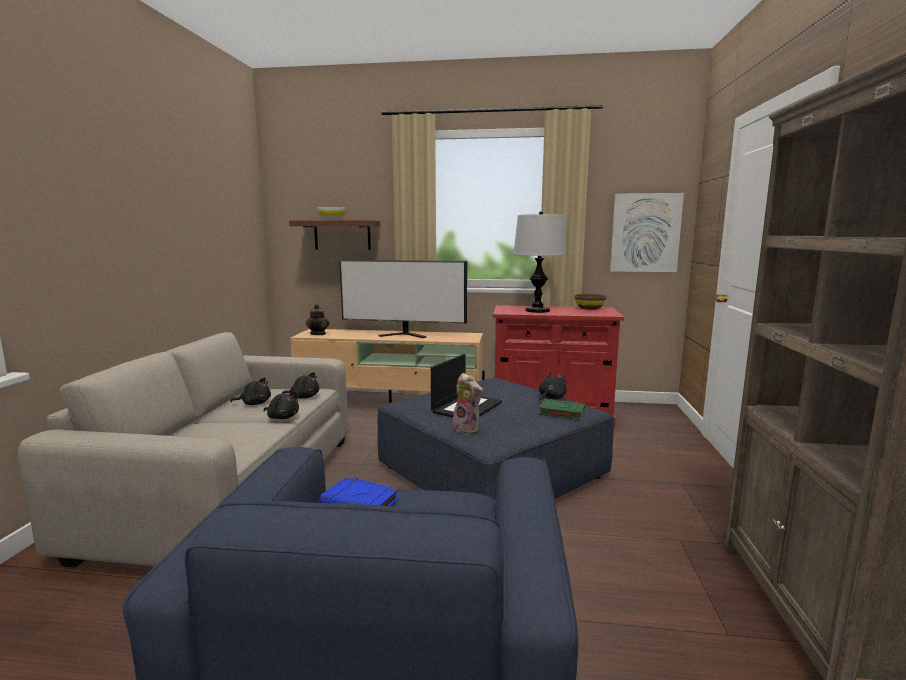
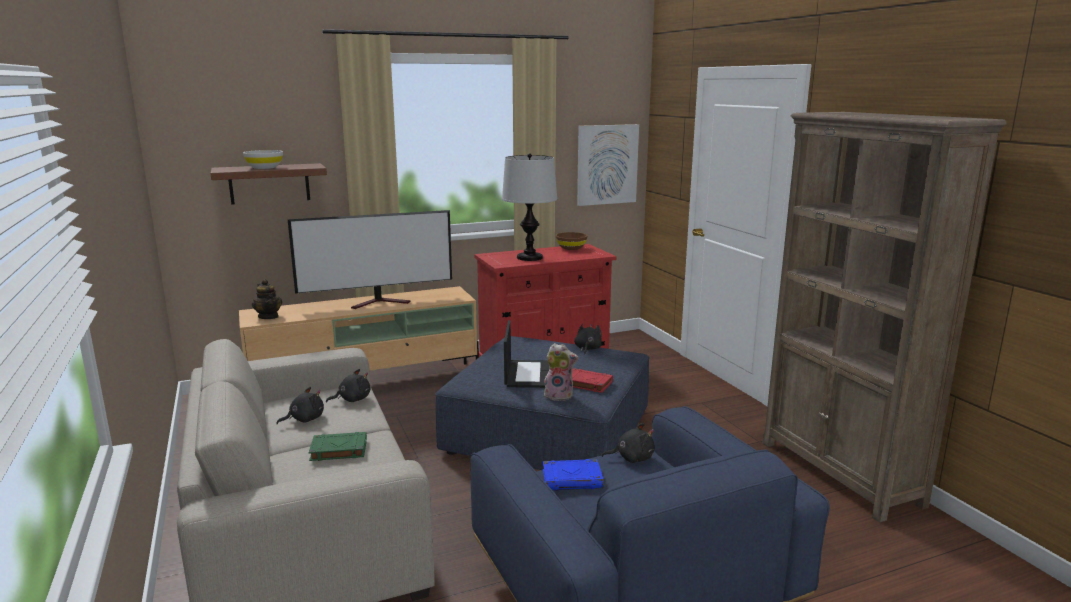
camera: 30 degrees left, 5 degrees up
(282, 417) = (367, 426): black plush toy -> black plush toy (631, 458)
(508, 425) = (587, 383): none -> red book
(561, 412) = (613, 362): green book -> green book (338, 450)

